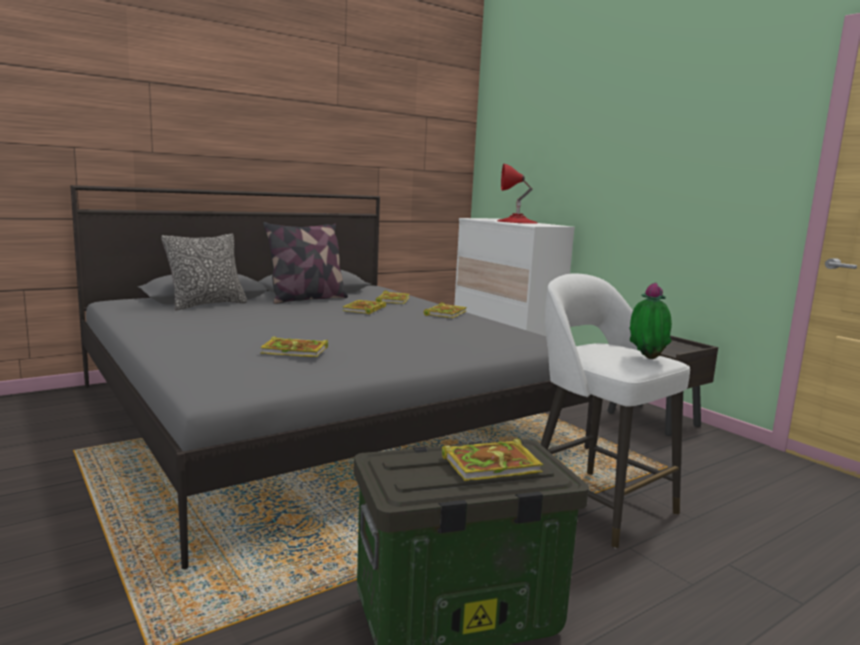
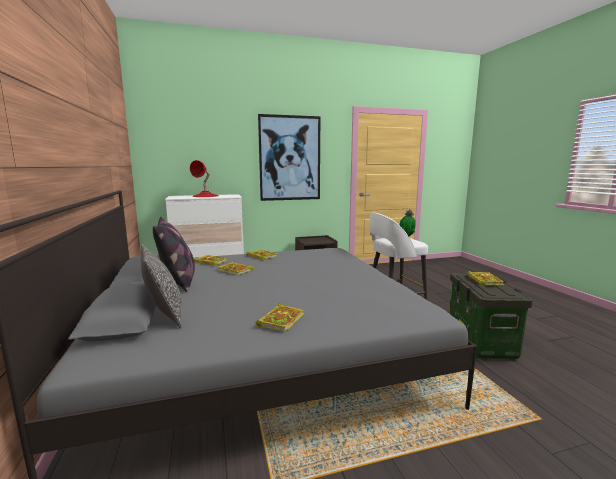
camera: 70 degrees left, 0 degrees up
(296, 351) = (355, 291): book -> book (281, 319)
(668, 162) = (290, 158): none -> picture

